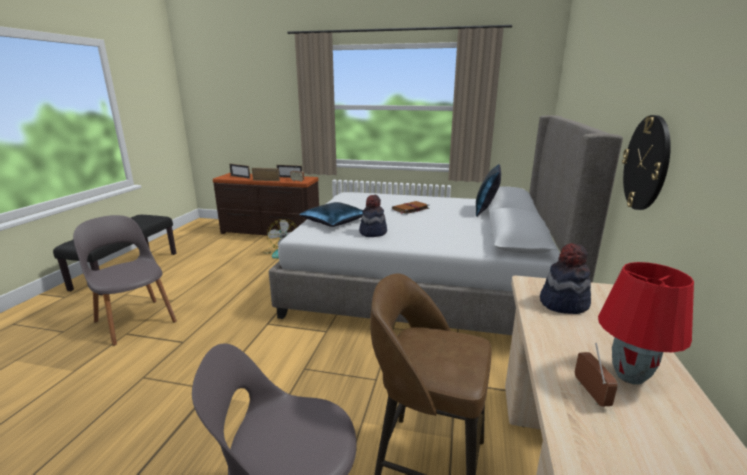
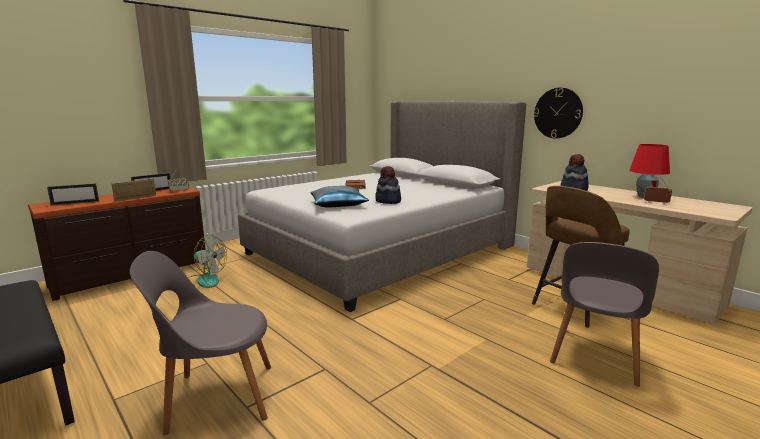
camera: 55 degrees left, 5 degrees down
(486, 211) = (396, 177): blue pillow -> none

